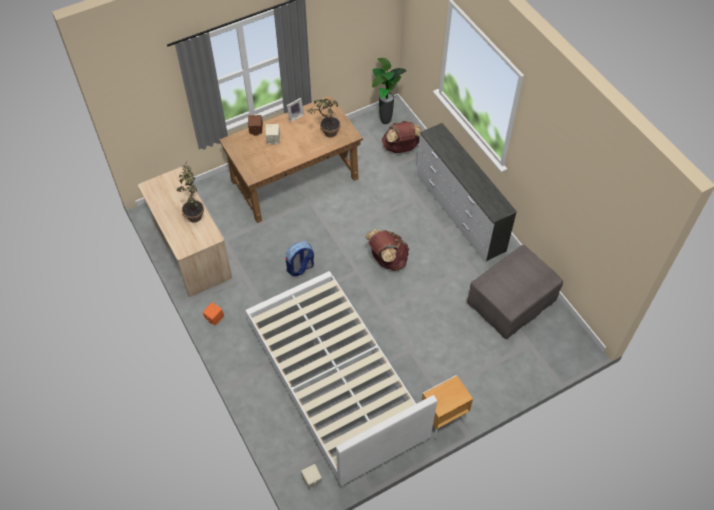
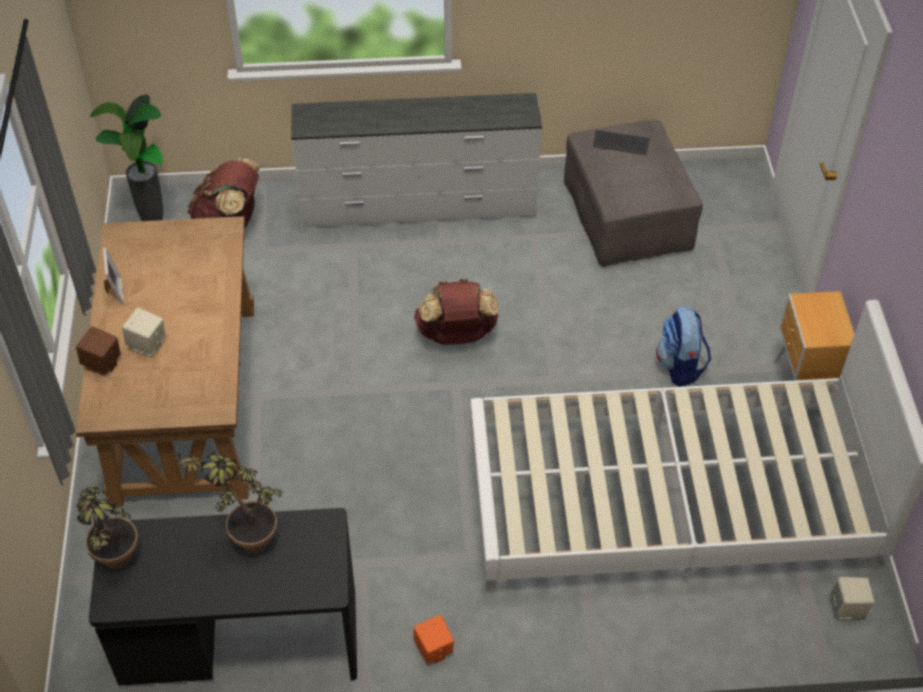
camera: 65 degrees left, 5 degrees down
(190, 250) = (240, 640): beige desk -> black desk
(300, 268) = (398, 467): backpack -> backpack (680, 366)
(326, 135) = (198, 262): potted plant -> potted plant (118, 566)
(527, 268) = (621, 143): none -> keyboard

